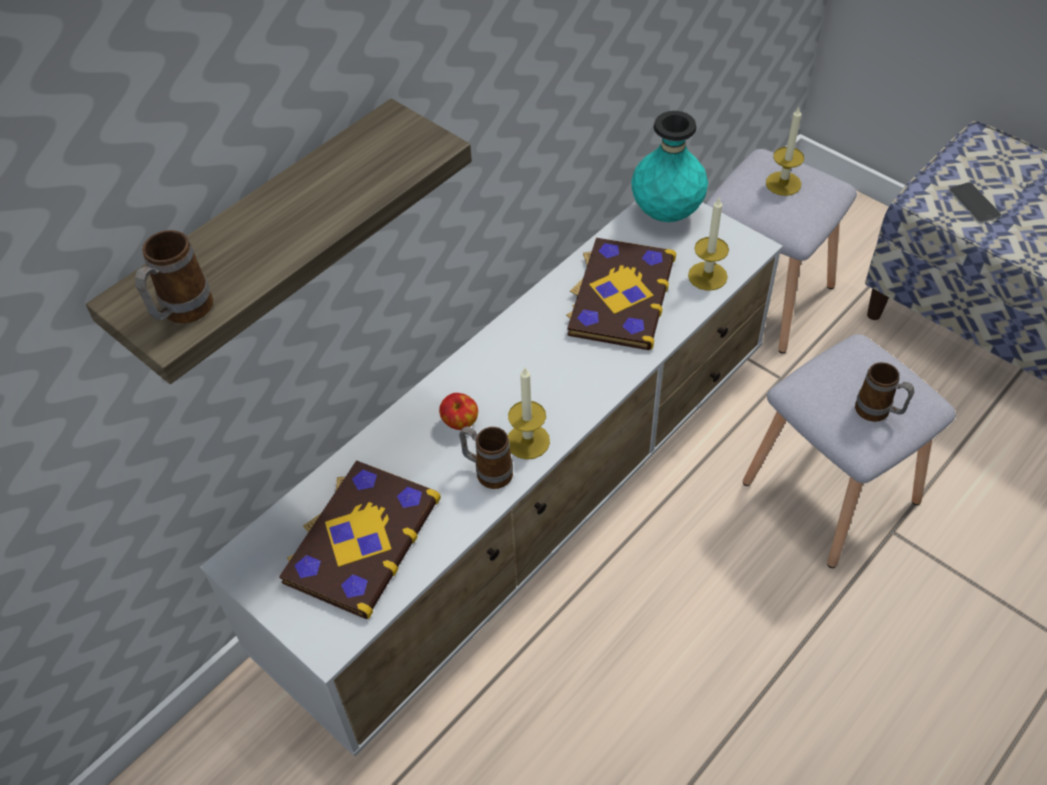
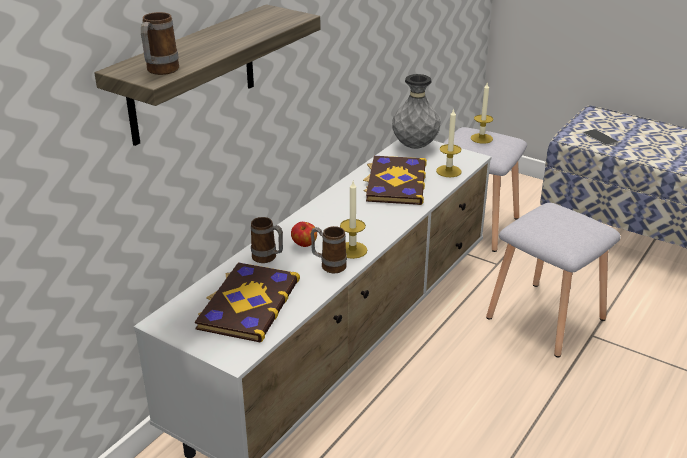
camera: 10 degrees left, 20 degrees down
(666, 213) = (414, 146): turquoise vase -> grey vase
(878, 413) = (573, 233): mug -> mug (268, 258)

